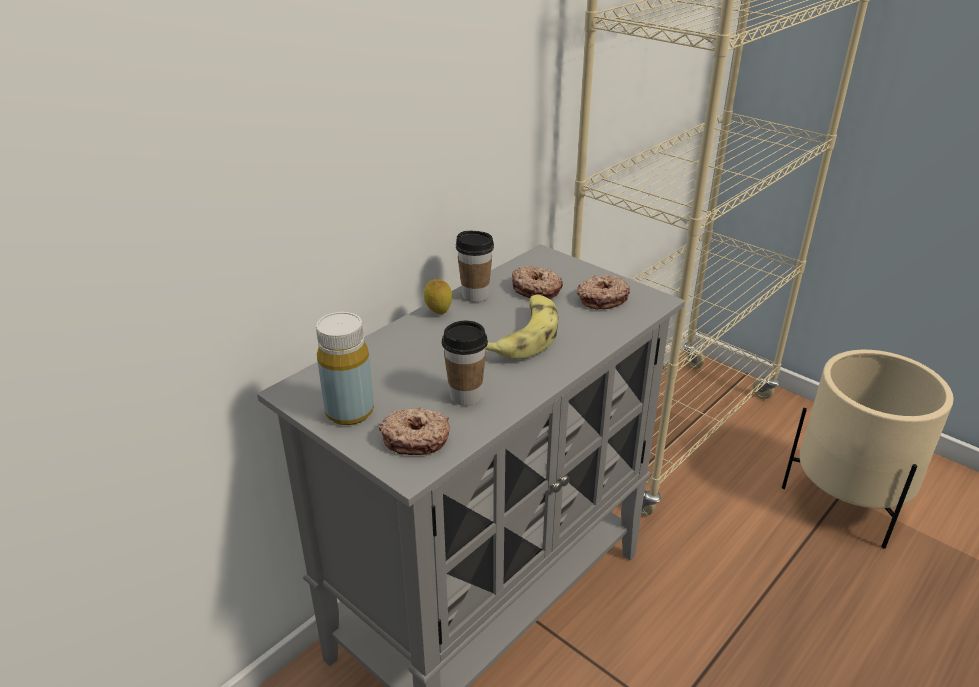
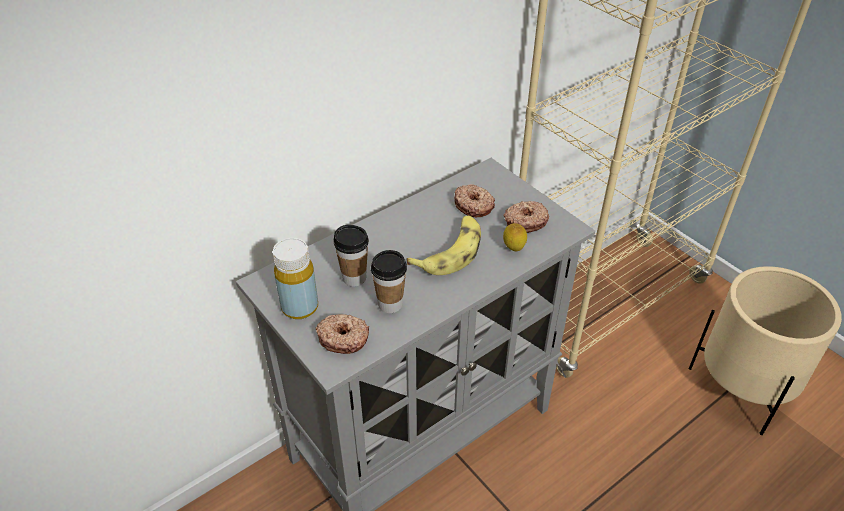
camera: 10 degrees right, 10 degrees up
(438, 313) = (388, 221): lemon -> lemon (513, 249)
(475, 295) = (422, 206): cup -> cup (354, 278)

